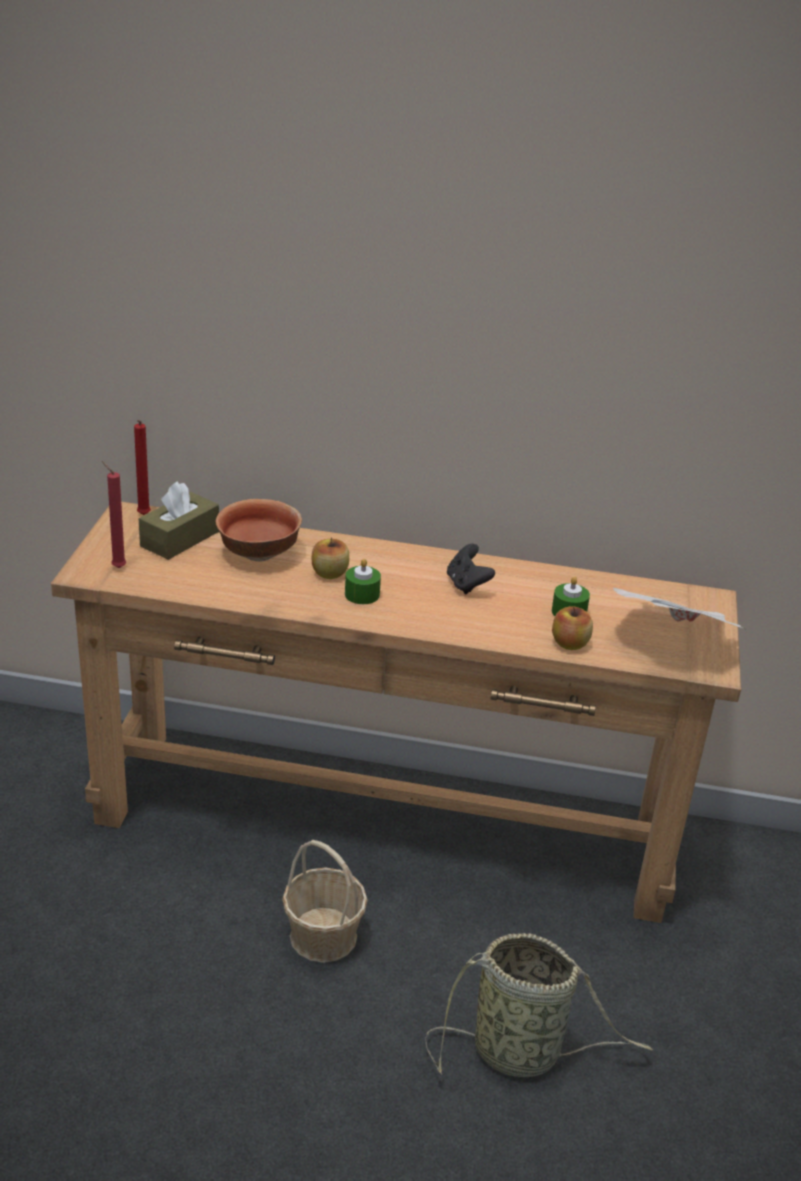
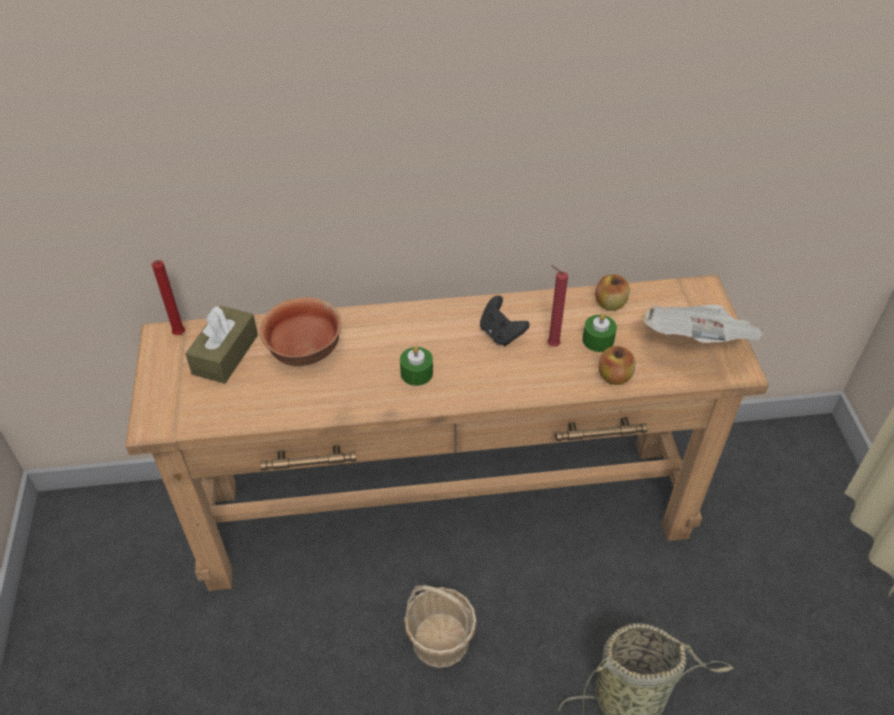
camera: 15 degrees left, 15 degrees up
(117, 567) = (181, 407): red candle -> red candle (551, 345)
(329, 573) = (378, 356): apple -> apple (610, 304)

